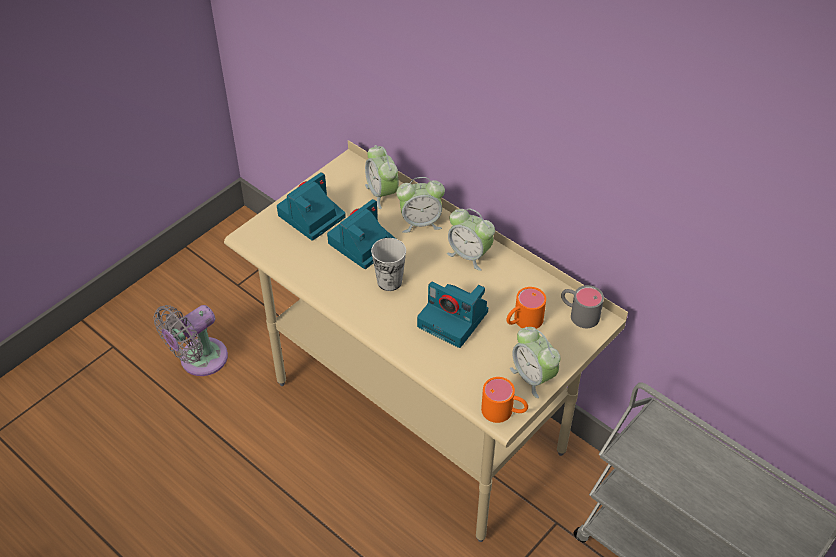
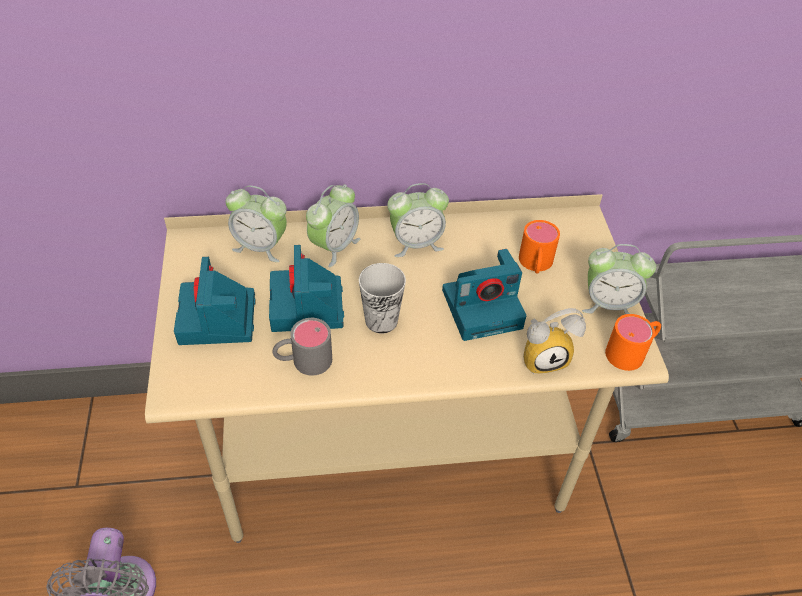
camera: 50 degrees left, 0 degrees up
(448, 371) = (544, 357): none -> alarm clock
(578, 313) = (563, 225): grey mug -> grey mug (303, 361)

